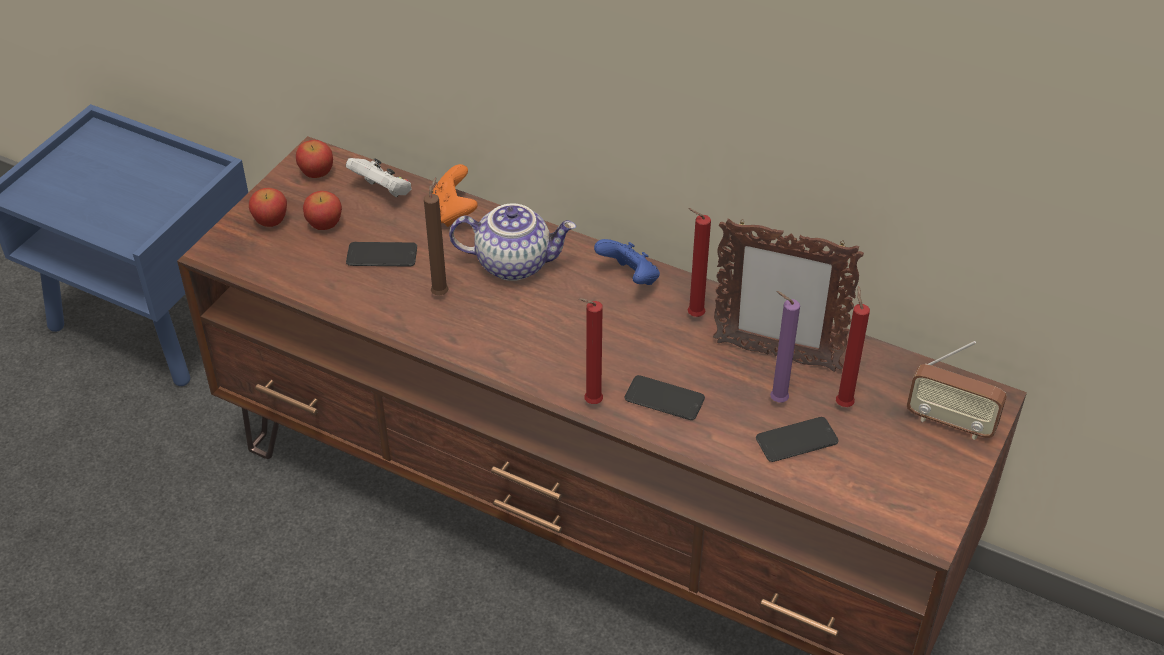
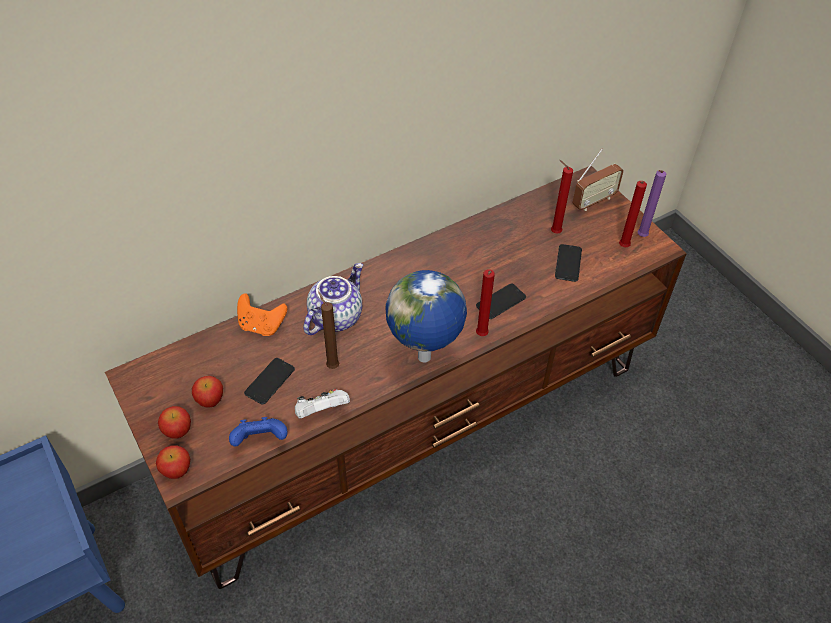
camera: 60 degrees left, 5 degrees up
(316, 173) = (151, 383): apple -> apple (176, 470)
(383, 191) = (206, 353): white game controller -> white game controller (321, 411)
(513, 367) = (425, 358): none -> globe
(629, 278) = (393, 270): blue game controller -> blue game controller (260, 440)
(692, 315) = (445, 258): red candle -> red candle (622, 247)
(775, 355) = (501, 240): picture frame -> none
(775, 400) = (534, 257): purple candle -> purple candle (640, 237)

